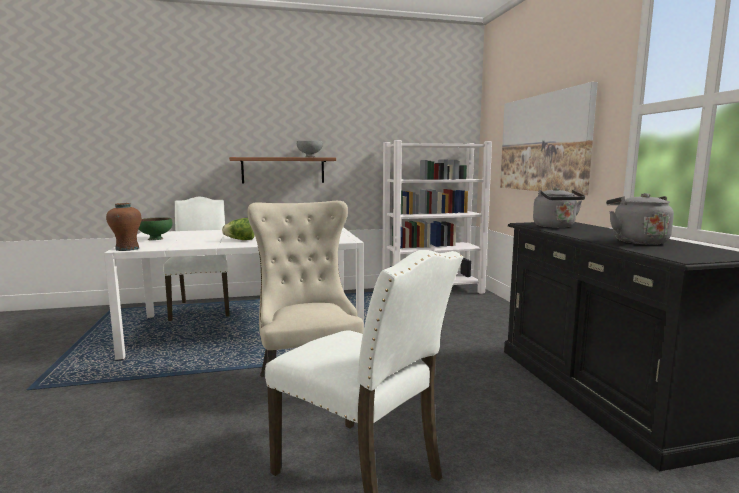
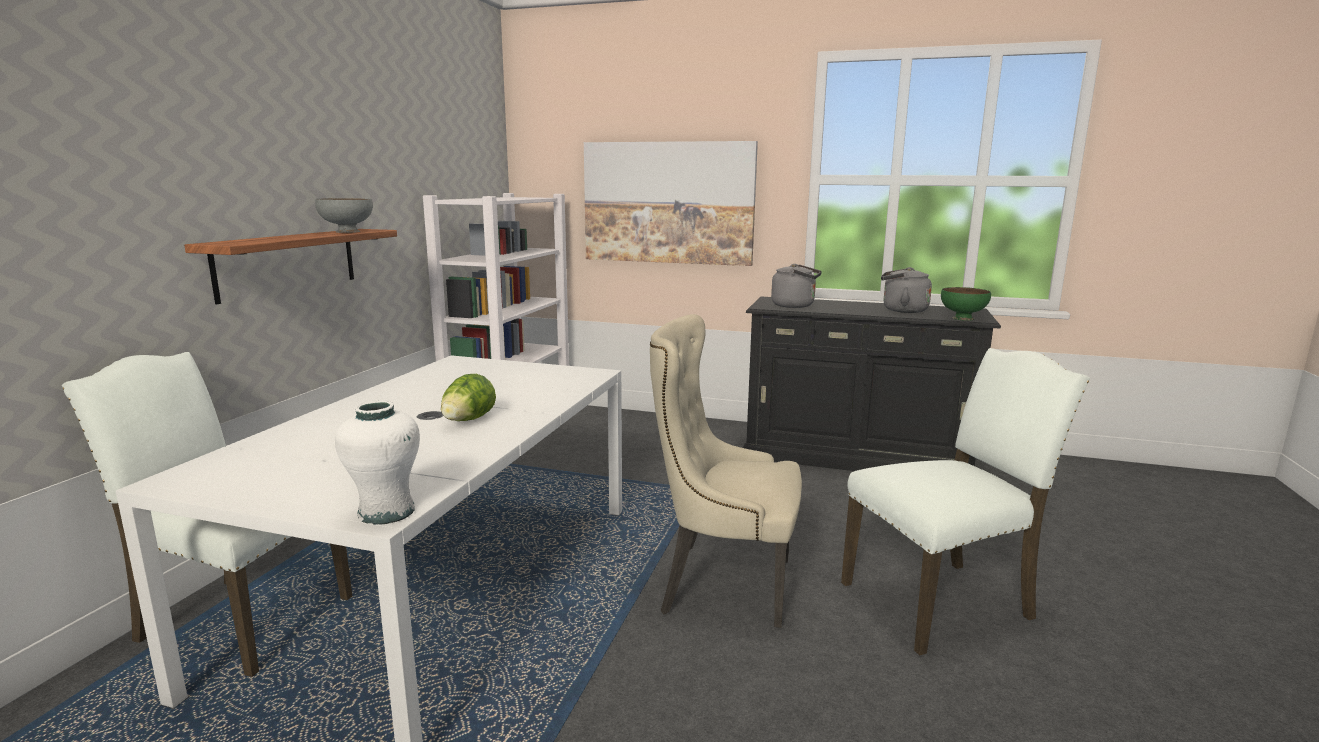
camera: 60 degrees left, 5 degrees up
(127, 249) = (386, 512): brown vase -> white vase
(156, 239) = (293, 480): green bowl -> green bowl (962, 318)

